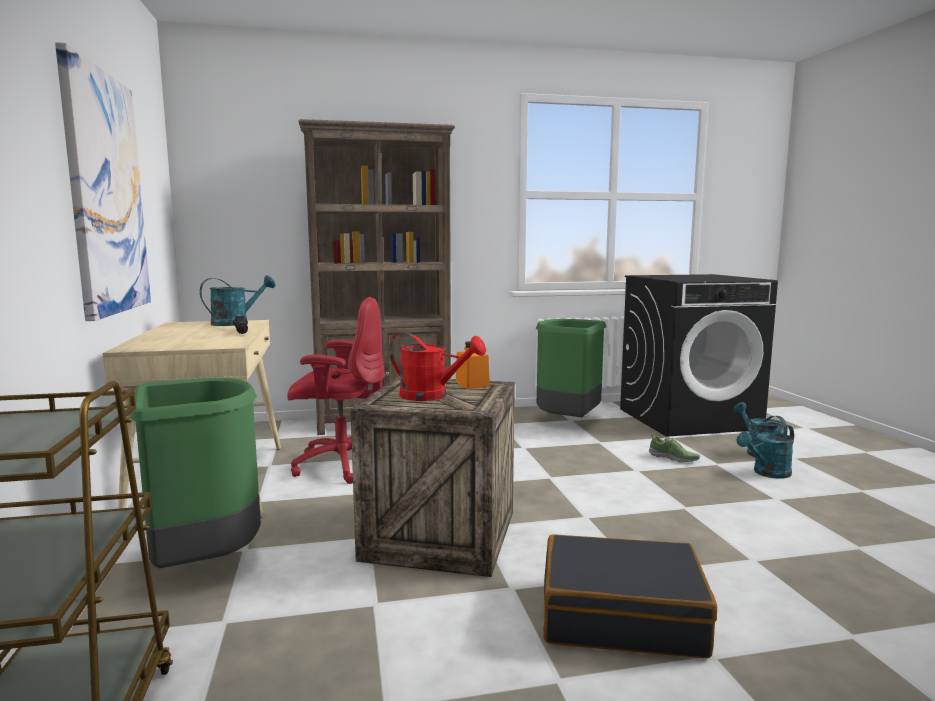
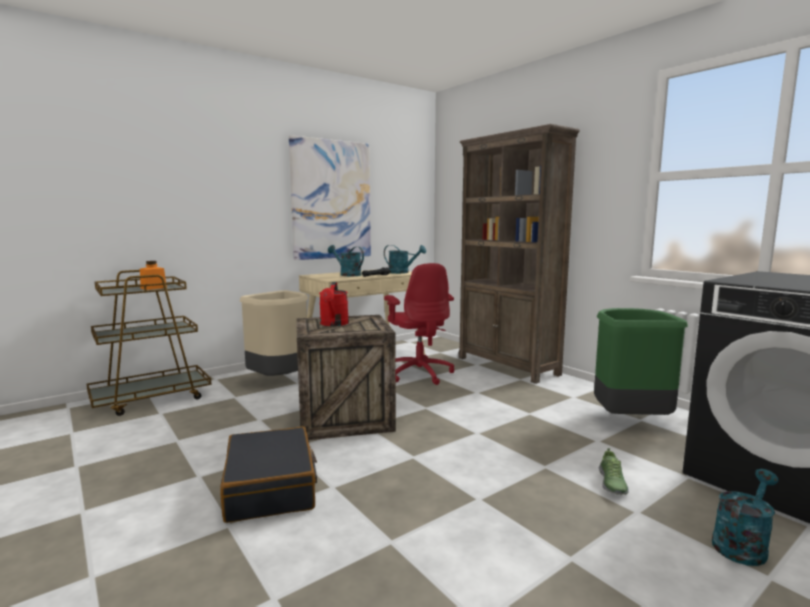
camera: 65 degrees right, 0 degrees up
(204, 564) = (280, 381): green trash can -> beige trash can
(472, 384) = (374, 326): orange jar -> orange jar (153, 288)
(767, 473) = (657, 552): turquoise watering can -> turquoise watering can (347, 274)

